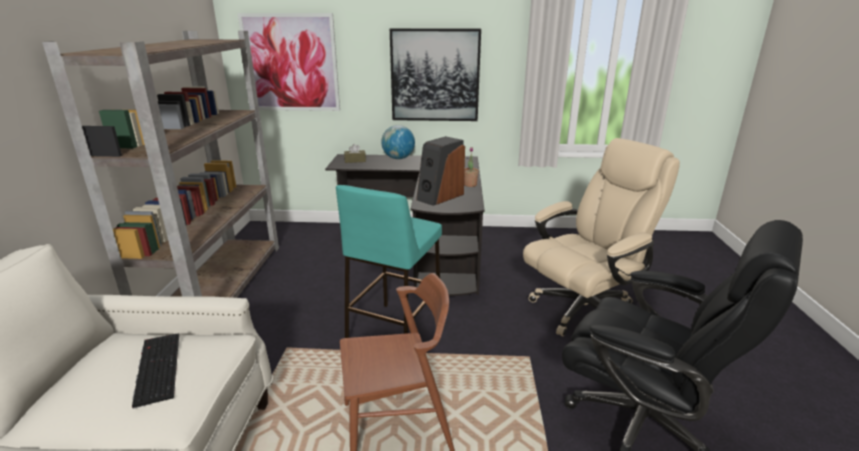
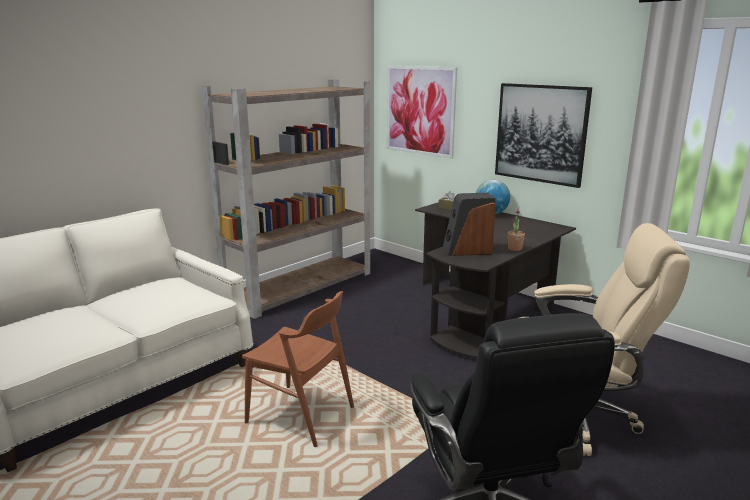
camera: 40 degrees right, 5 degrees down
(156, 367) = (167, 296): keyboard -> none
(394, 333) = (376, 360): turquoise stool -> none

